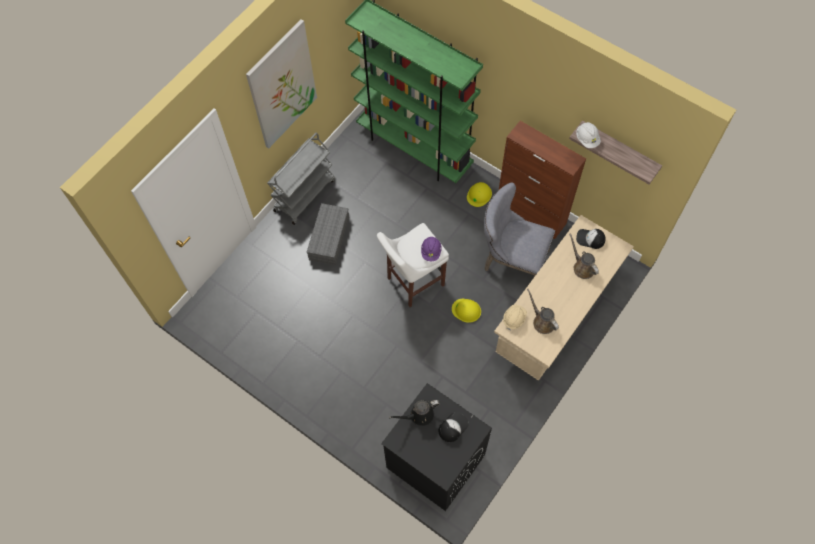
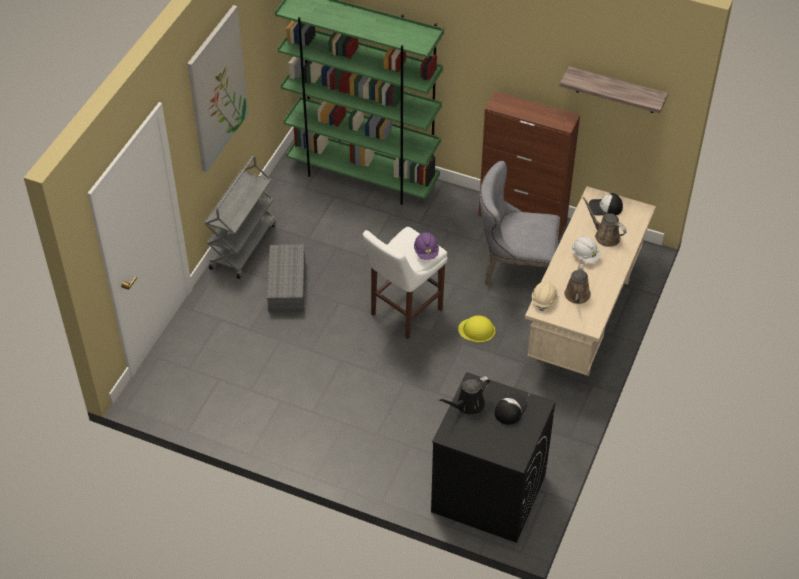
camera: 15 degrees left, 15 degrees down
(479, 194) = (455, 210): yellow hard hat -> none
(542, 321) = (577, 296): brown watering can -> brown watering can turned 120 degrees counterclockwise
(587, 139) = (579, 82): white hard hat -> white hard hat (585, 255)

